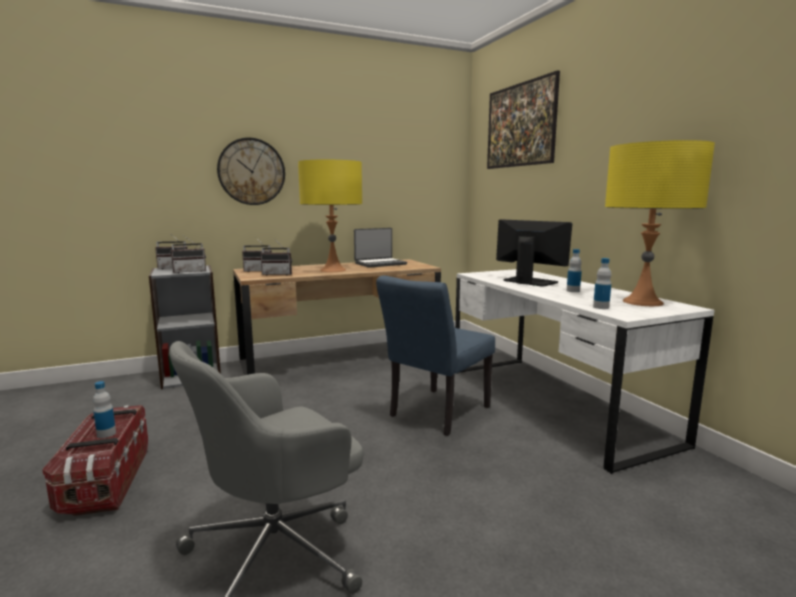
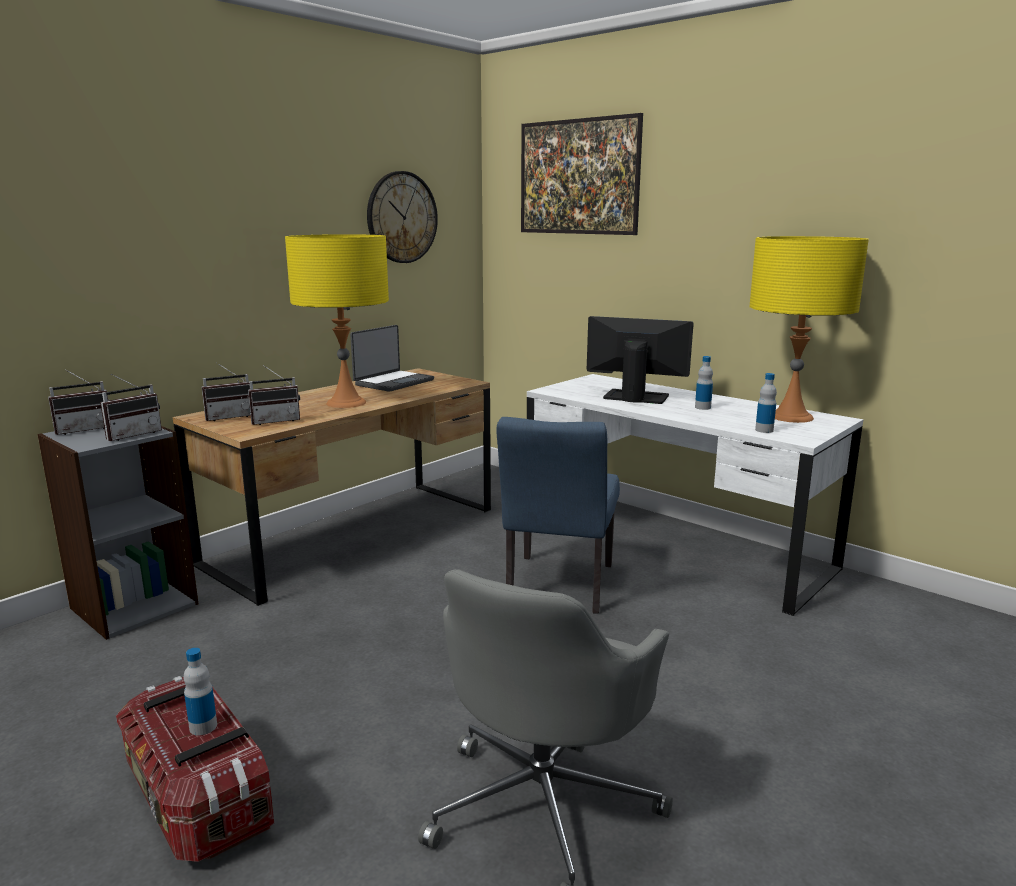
camera: 25 degrees left, 5 degrees up
(251, 171) = (189, 250): wall clock -> wall clock (402, 217)

